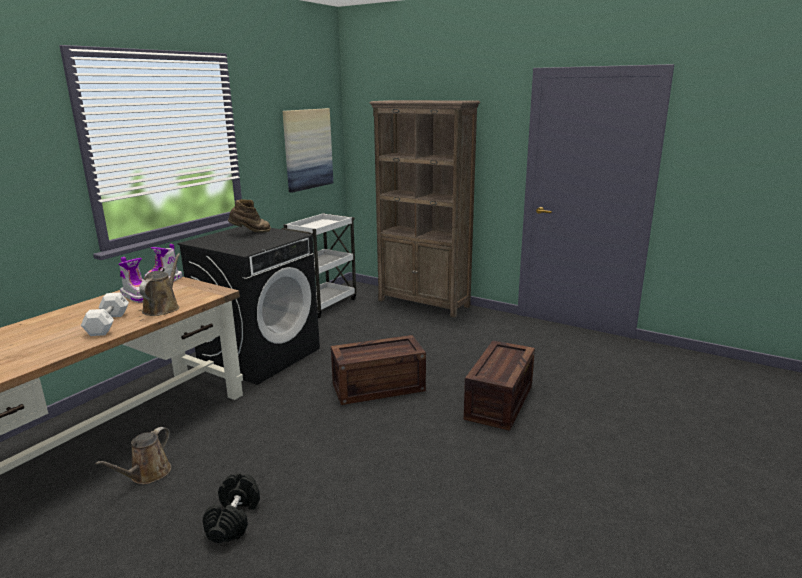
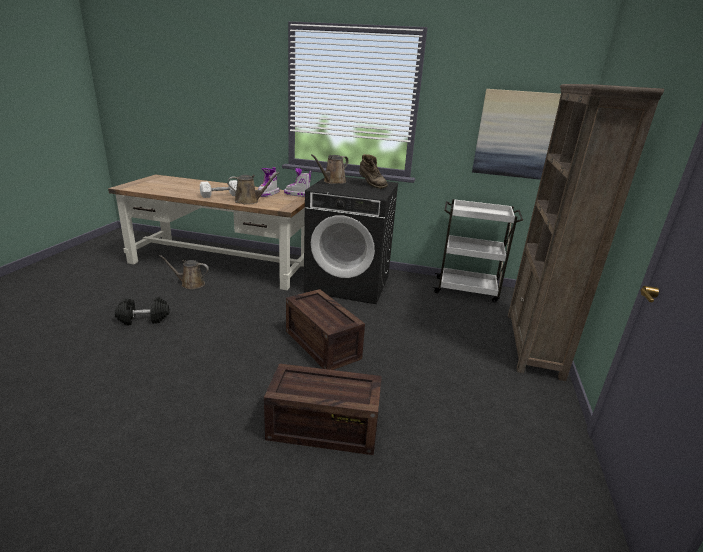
camera: 70 degrees right, 5 degrees up
(218, 244) = (332, 182): none -> brown watering can

